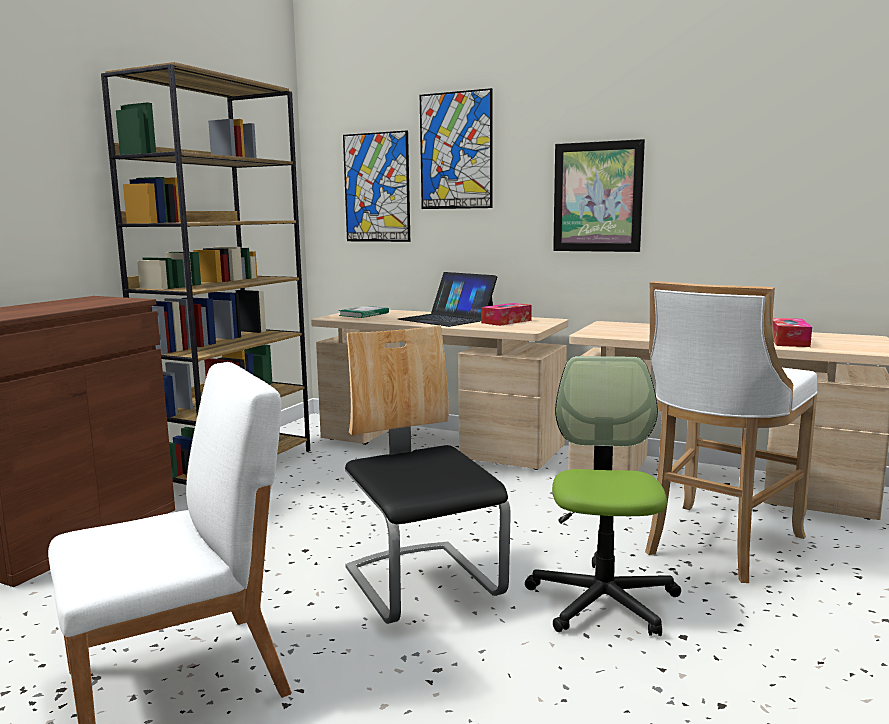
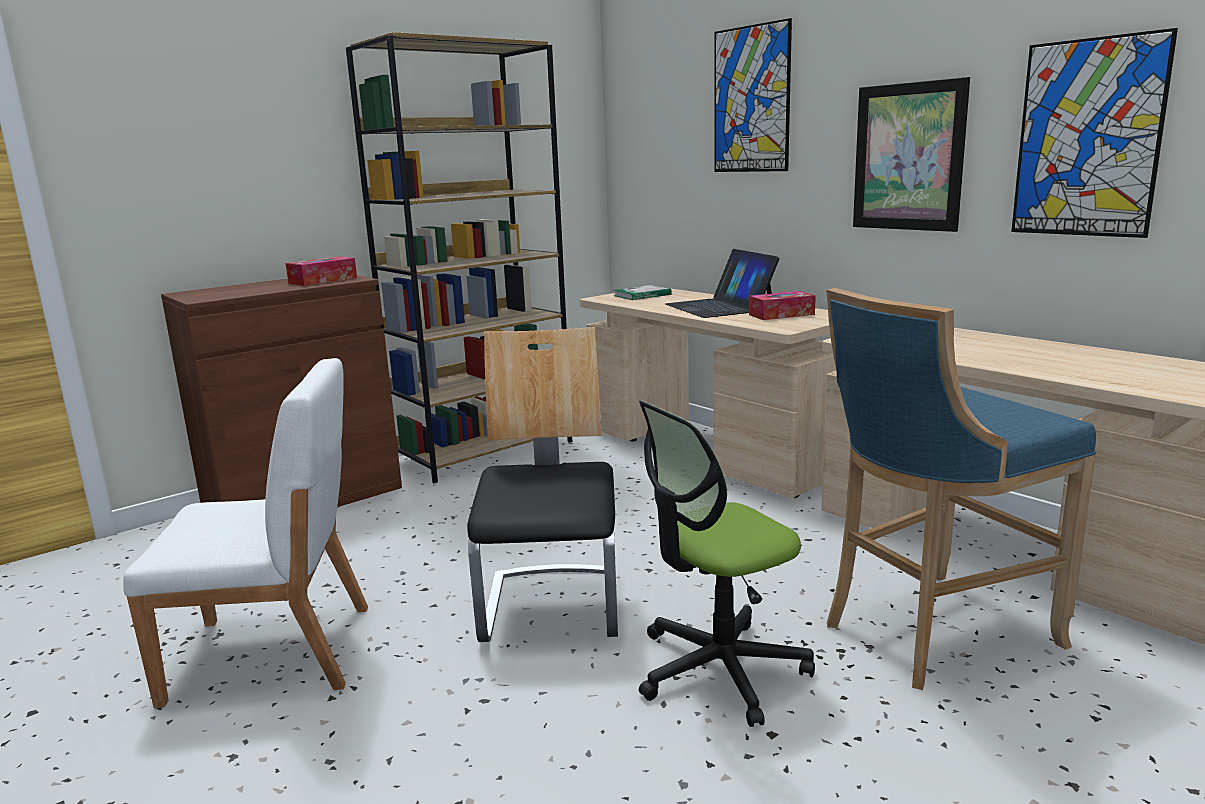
camera: 25 degrees right, 5 degrees up
(377, 187) = (672, 146): picture -> picture (1088, 139)
(603, 601) = (719, 669): office chair -> office chair turned 150 degrees counterclockwise
(717, 545) = (931, 633): white stool -> blue stool
(789, 341) = (1114, 372): tissue box -> tissue box (323, 280)

